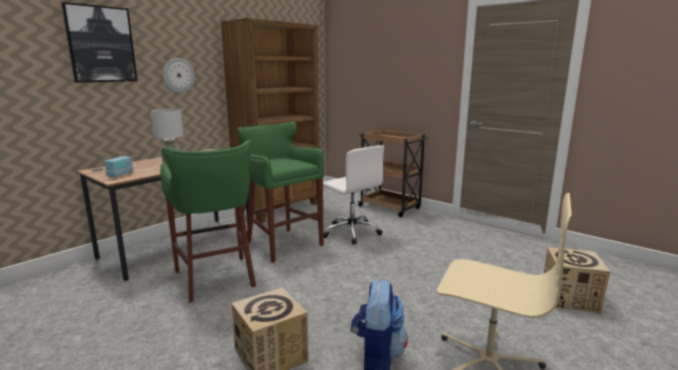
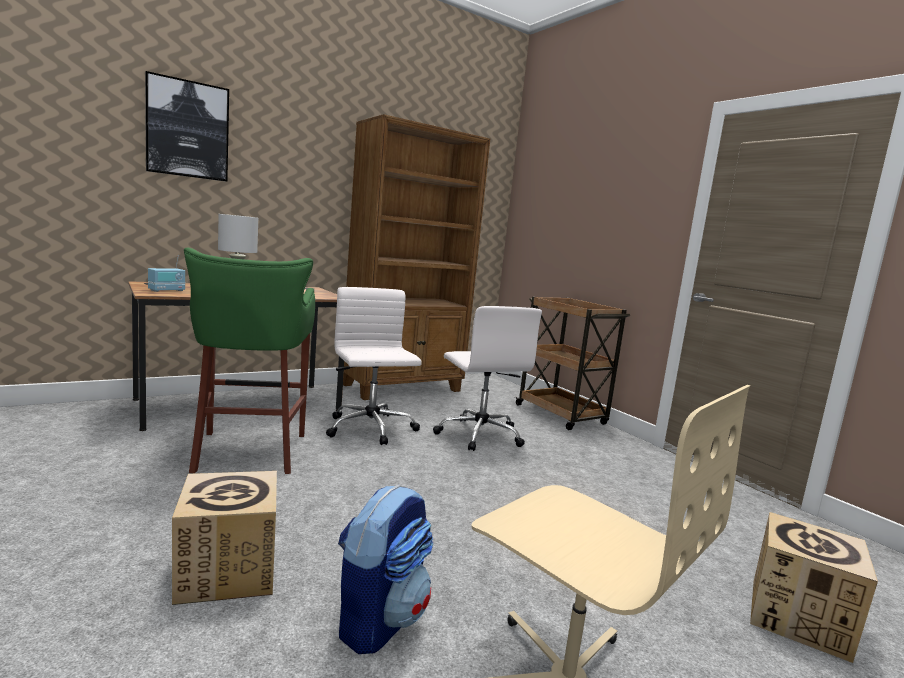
camera: 15 degrees right, 5 degrees down
(178, 75) = (286, 183): wall clock -> none
(282, 243) = (371, 429): green stool -> white office chair

